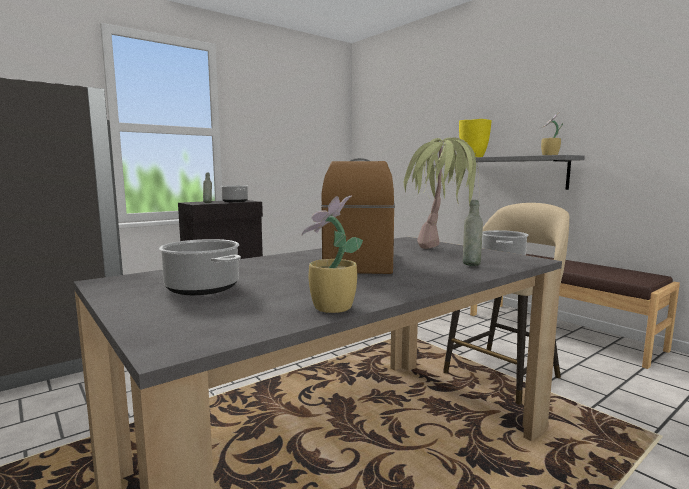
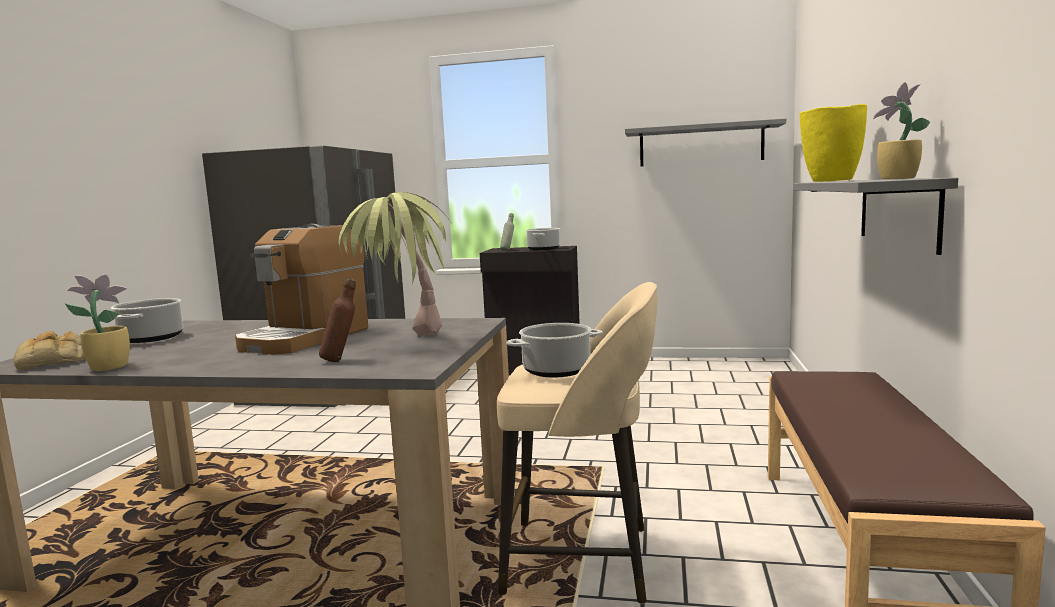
camera: 50 degrees right, 0 degrees up
(223, 323) = (54, 361): none -> bread
(308, 134) = (701, 145): none -> grey shelf
(360, 261) = (305, 338): coffee machine -> coffee machine turned 150 degrees clockwise
(471, 265) = (341, 360): grey bottle -> brown bottle

